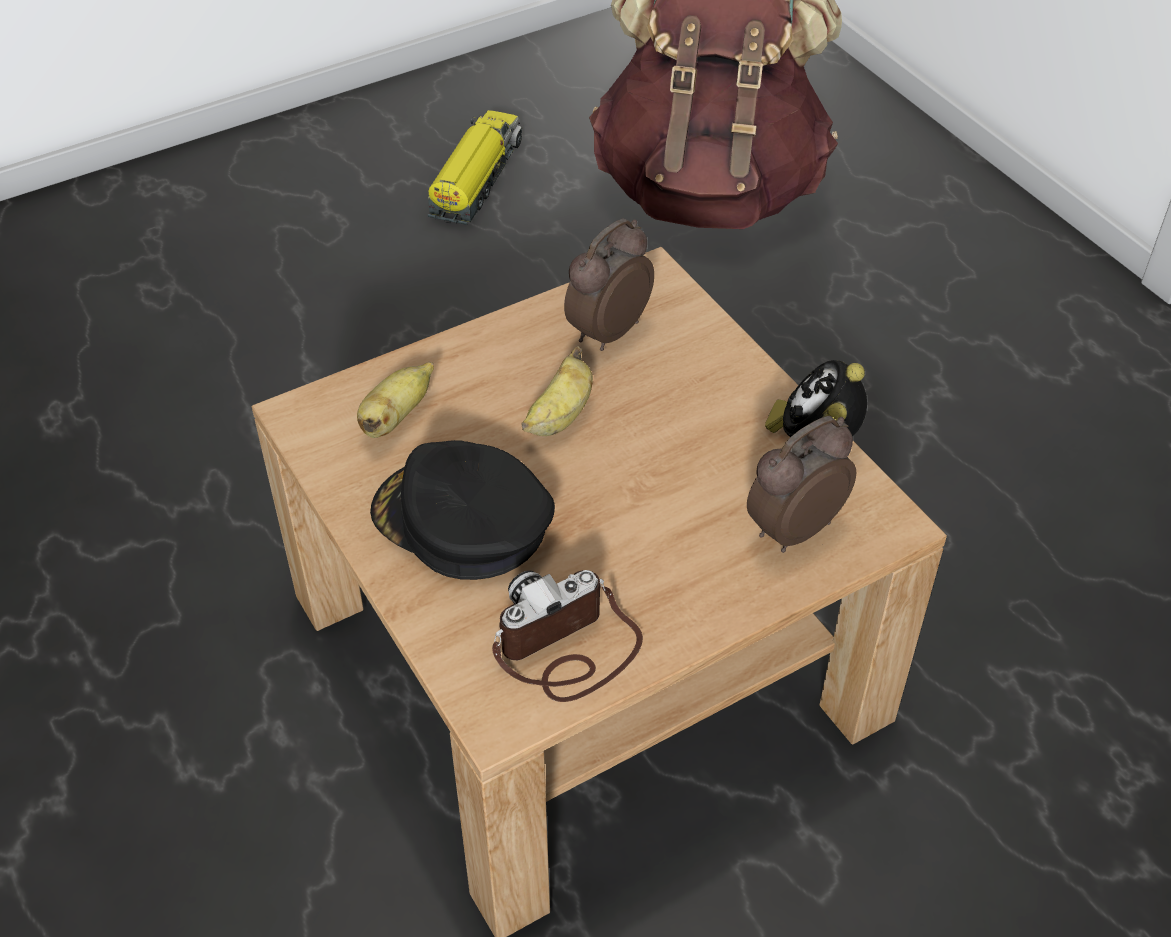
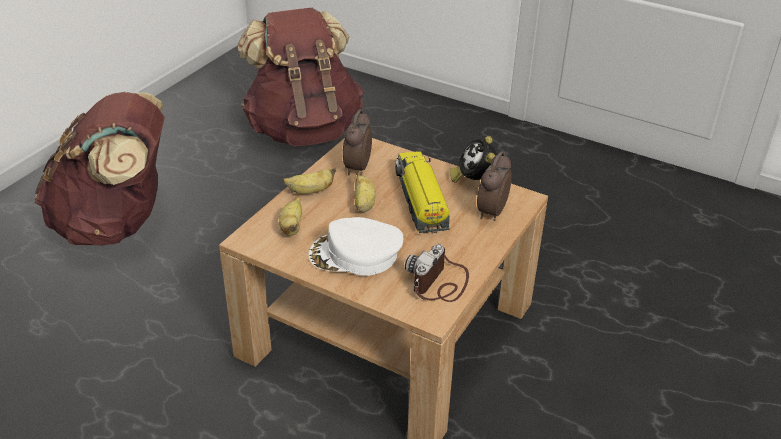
camera: 30 degrees left, 10 degrees down
(282, 272) = (117, 224): none -> brown backpack
(462, 521) = (355, 254): black cap -> white cap
(476, 180) = (188, 157): toy truck -> toy truck (421, 201)
(484, 353) = (310, 191): none -> banana

